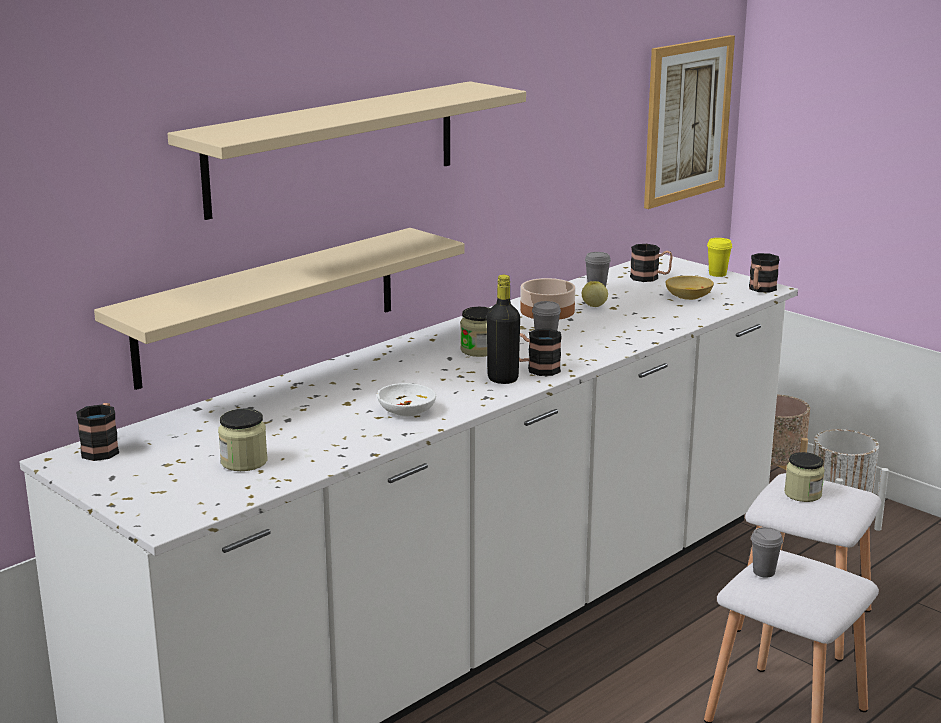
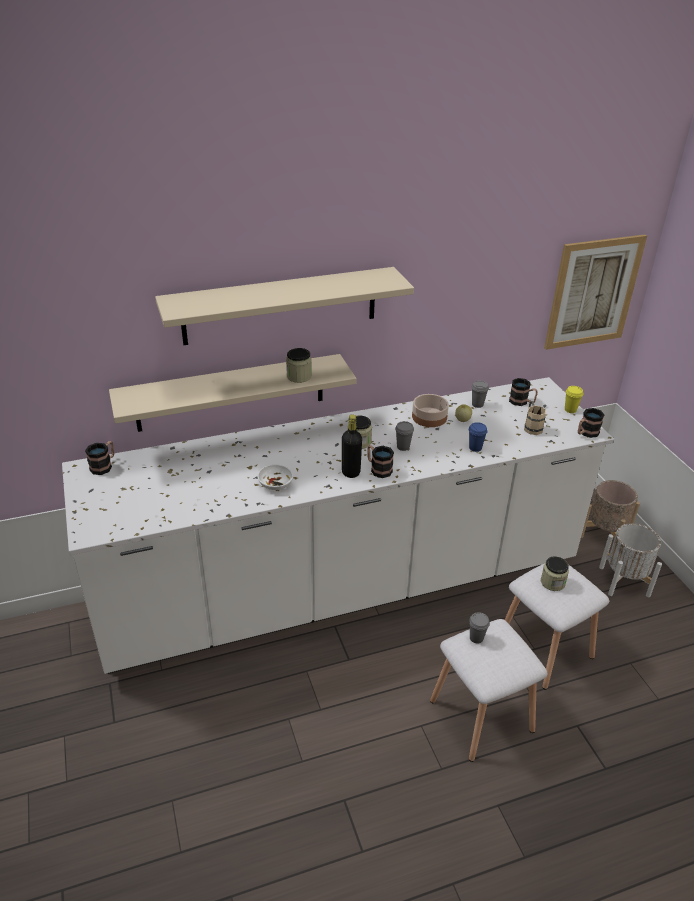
camera: 25 degrees right, 15 degrees up
(244, 462) = (160, 499): jar -> jar (299, 376)
(641, 326) = (475, 448): none -> blue cup
(688, 296) = (531, 426): beige bowl -> beige mug

